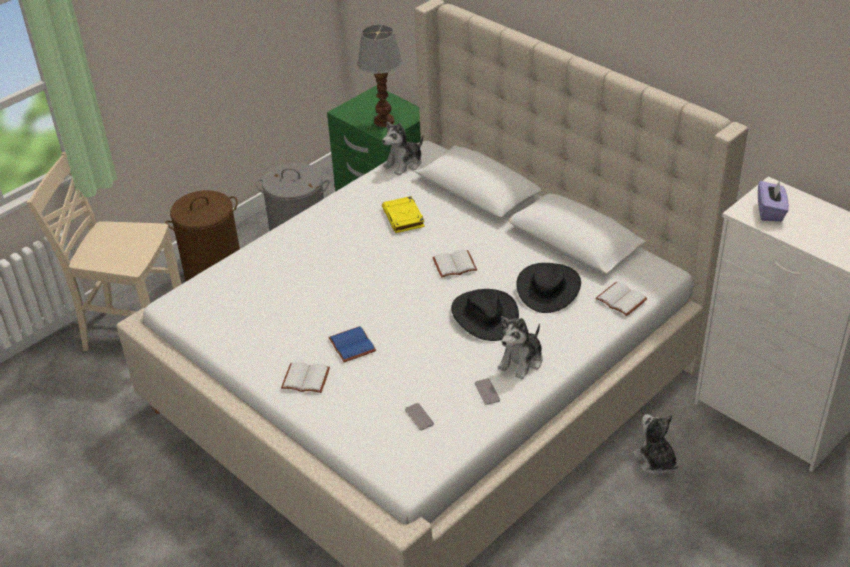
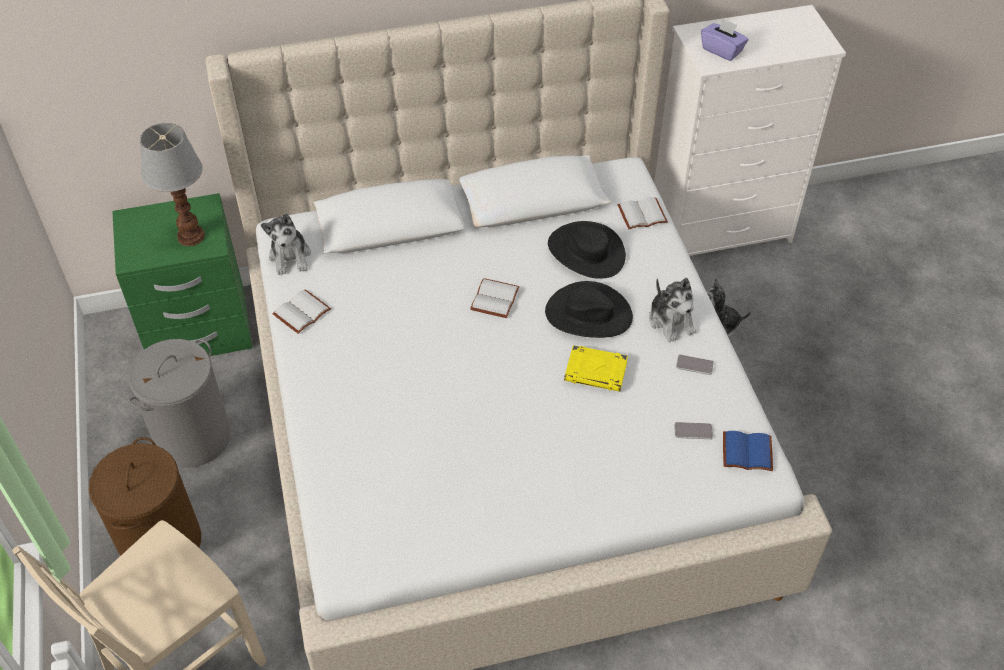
camera: 60 degrees left, 10 degrees up
(307, 378) = (572, 495): white book -> white book (301, 311)
(350, 345) = (550, 437): blue book -> blue book (746, 453)
(403, 218) = (383, 300): yellow book -> yellow book (596, 372)

